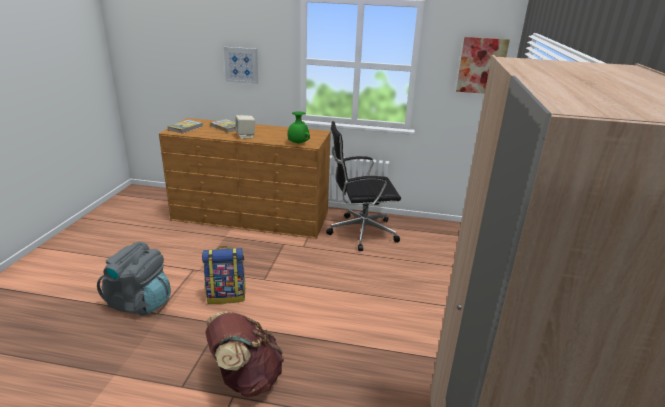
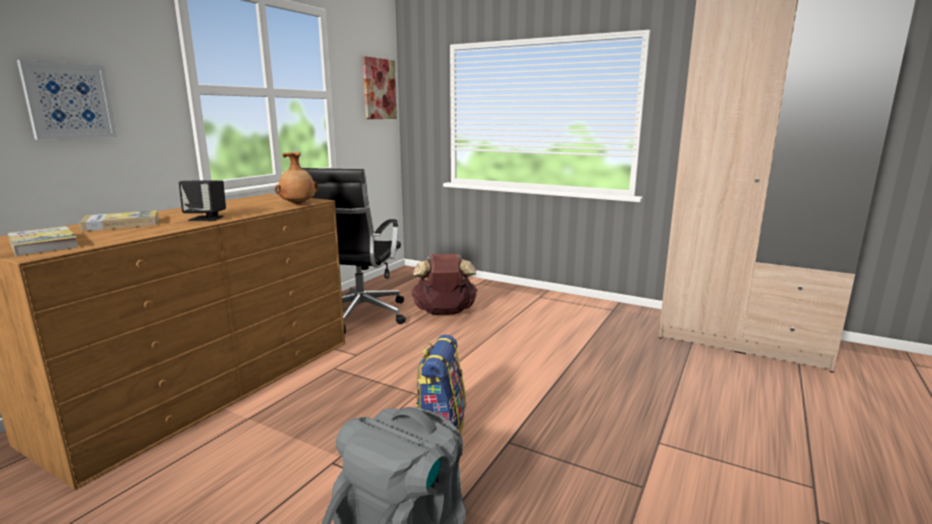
camera: 70 degrees left, 10 degrees down
(245, 136) = (207, 218): beige speaker -> black speaker
(246, 379) = (627, 430): brown backpack -> brown backpack (444, 313)
(298, 143) = (298, 204): green vase -> brown vase

